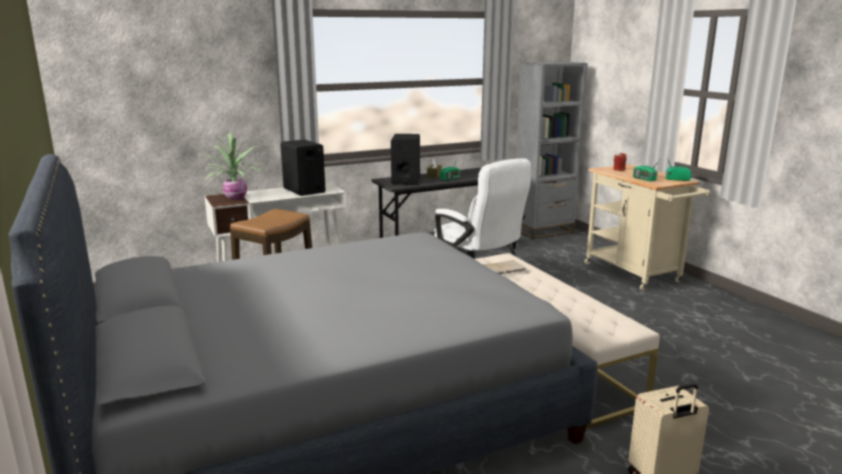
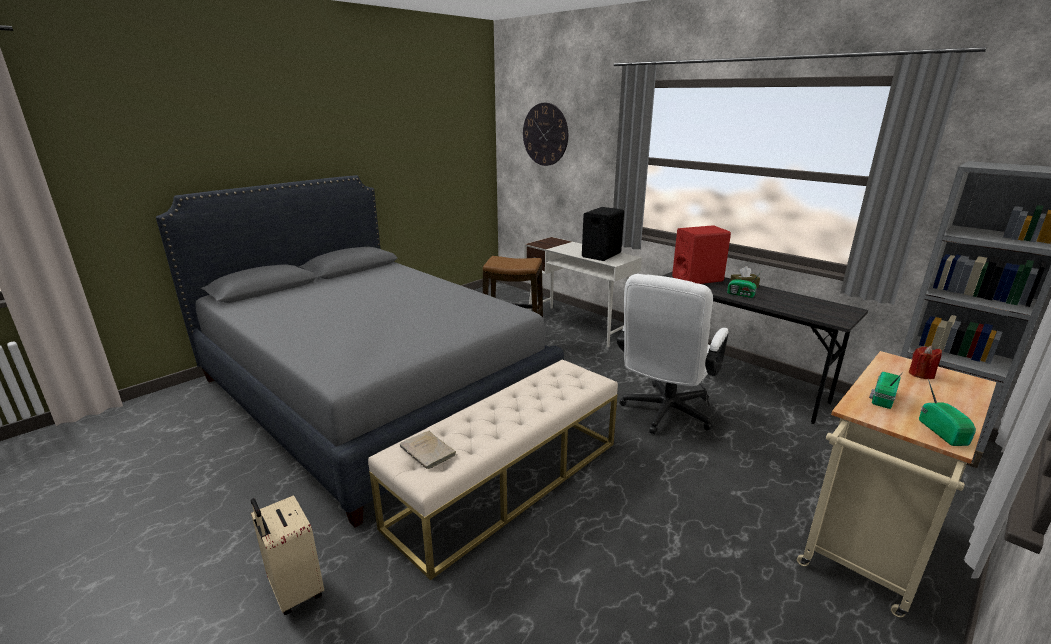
camera: 70 degrees right, 5 degrees up
(151, 73) = (545, 134): none -> wall clock
(234, 198) = (554, 243): potted plant -> none
(406, 180) = (697, 279): black speaker -> red speaker
(505, 269) = (554, 383): beige book -> beige book (429, 452)

